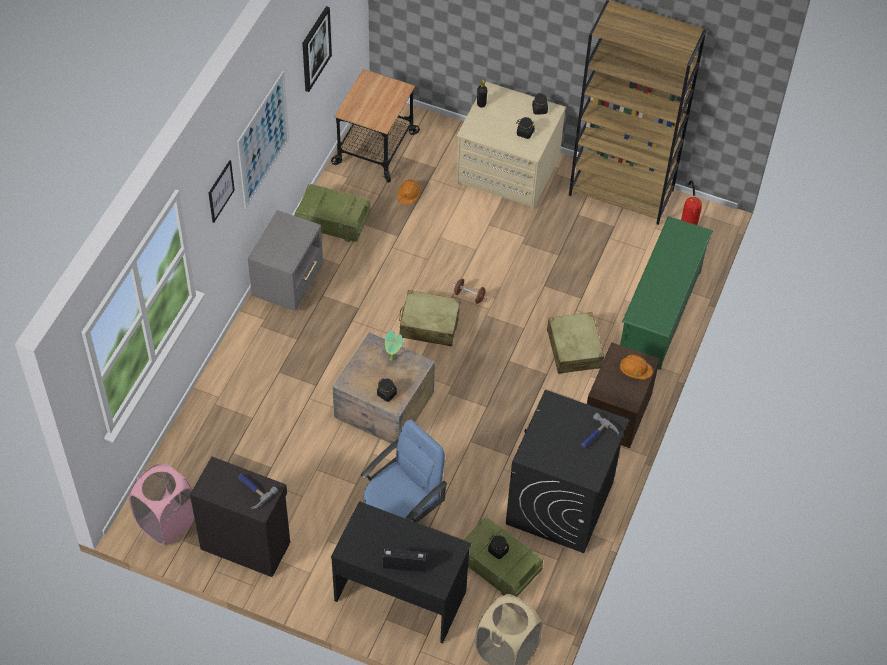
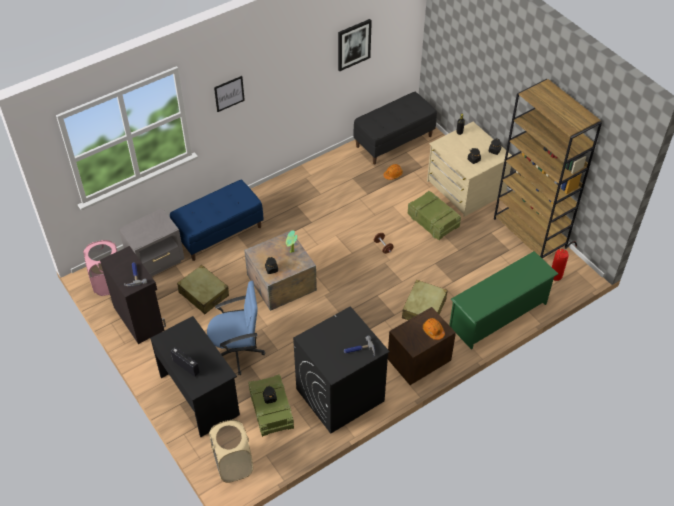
camera: 35 degrees right, 5 degrees down
(253, 381) = (219, 233): none -> blue bench
(263, 140) = (283, 81): picture -> none
(289, 283) = (283, 190): grey nightstand -> grey nightstand (157, 261)
(334, 221) = (337, 169): crate -> crate (433, 222)
(375, 148) = (394, 141): cart -> black bench
(429, 324) = (345, 251): beige suitcase -> beige suitcase (204, 294)

